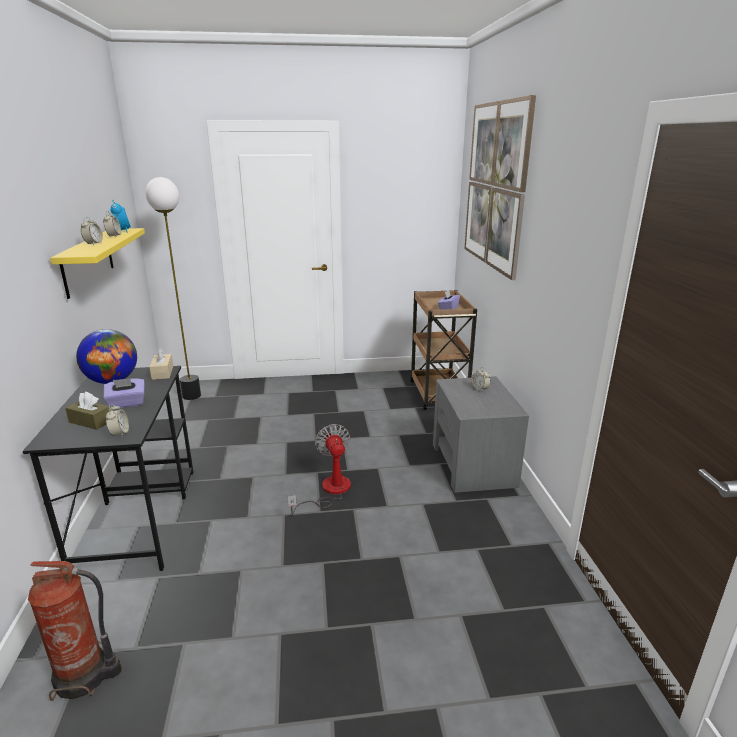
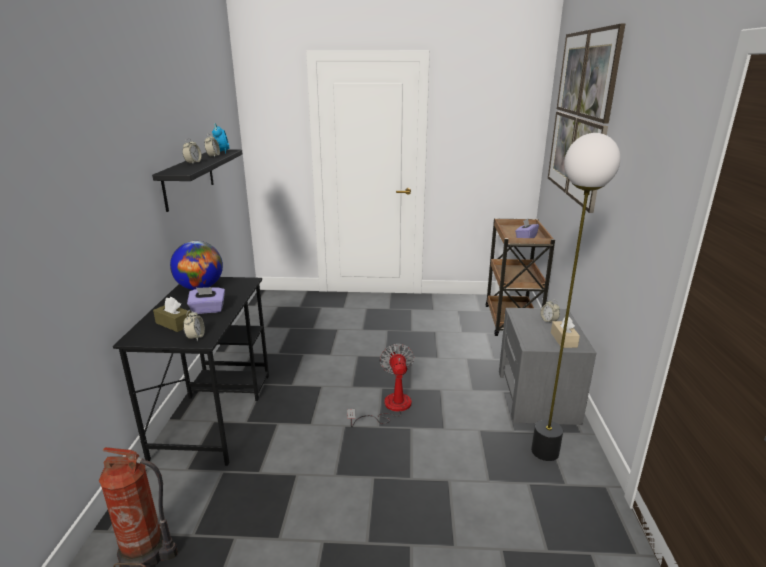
camera: 10 degrees right, 0 degrees up
(88, 261) = (189, 178): yellow shelf -> black shelf
(162, 372) = (244, 283): beige tissue box -> beige tissue box (563, 340)
(192, 395) = (279, 304): floor lamp -> floor lamp (545, 451)

